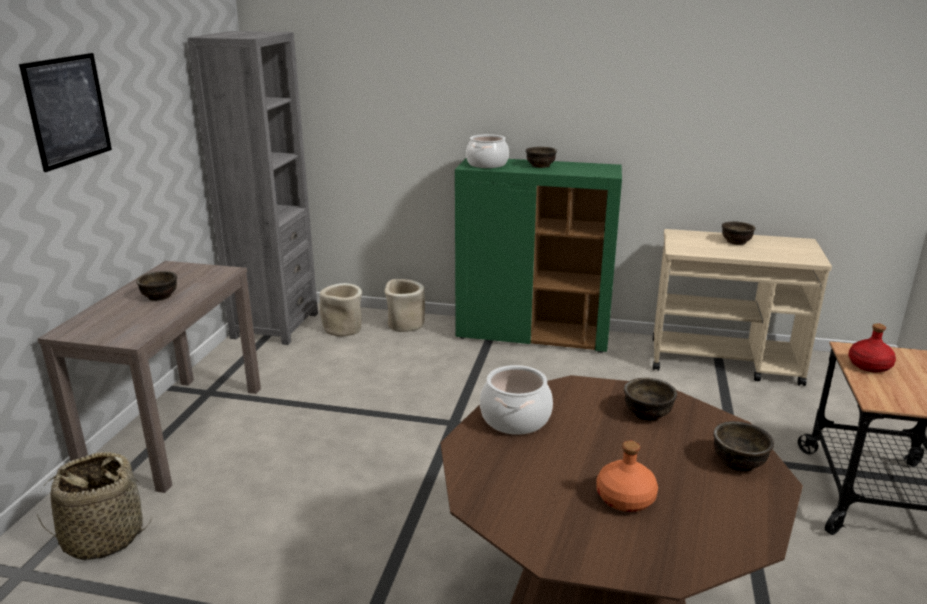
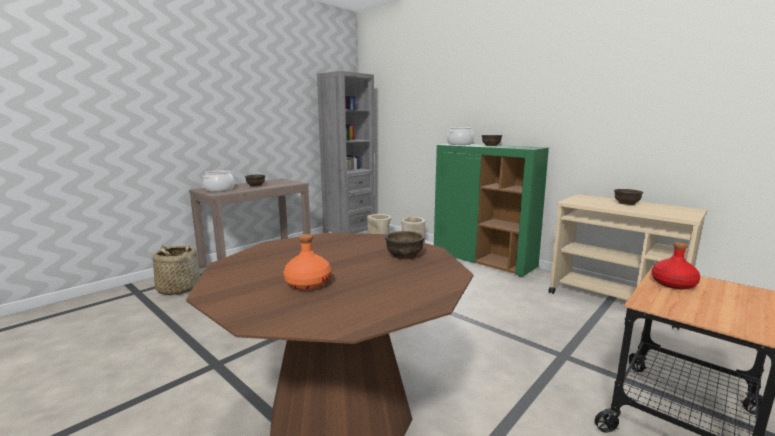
camera: 30 degrees right, 10 degrees down
(68, 110) = (232, 90): picture -> none
(515, 418) = (320, 242): cooking pot -> cooking pot (219, 189)
(738, 461) = (422, 288): brown bowl -> none

